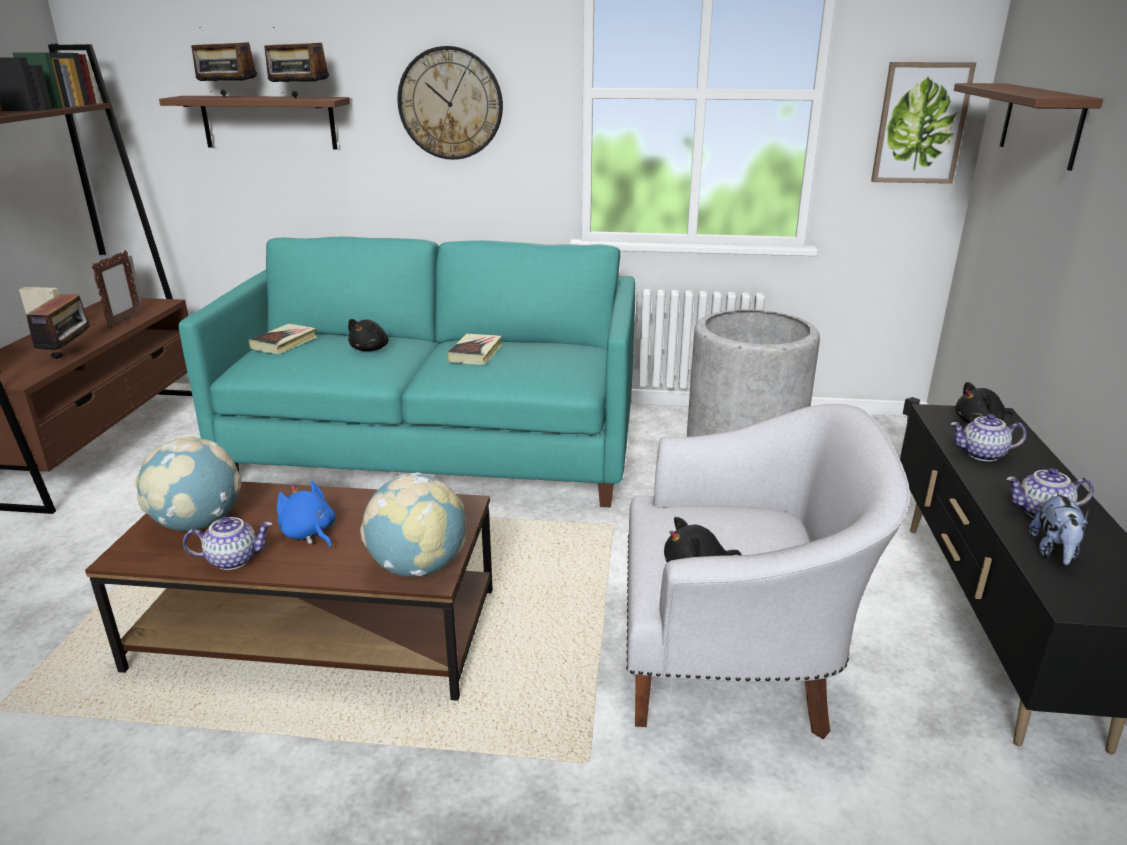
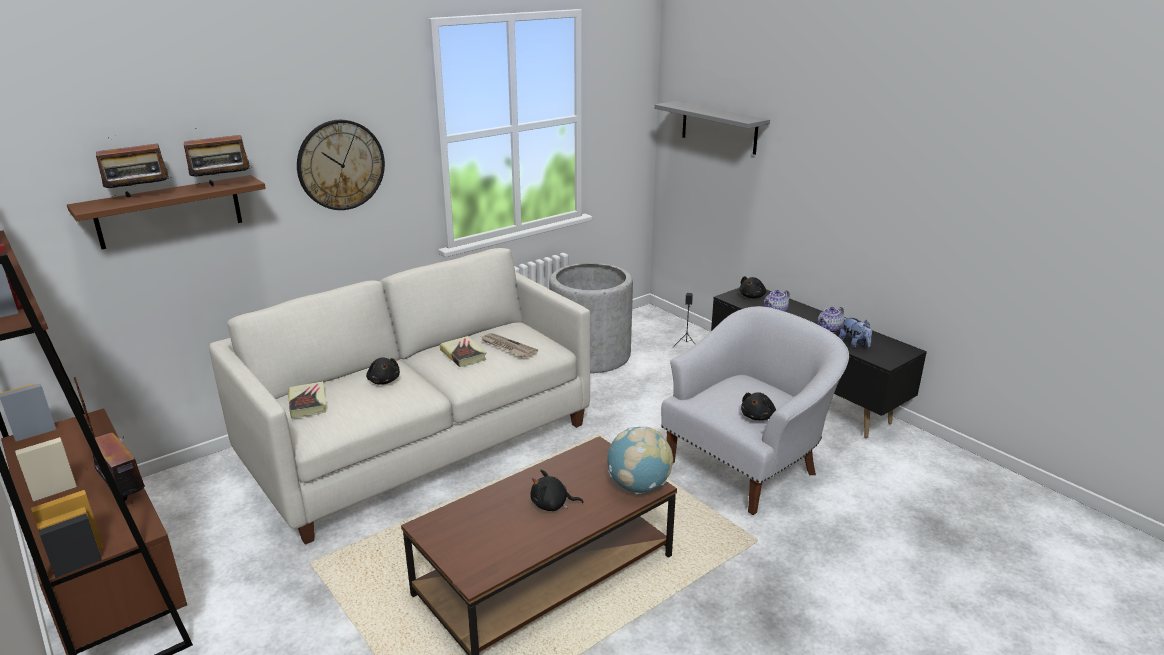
camera: 45 degrees left, 0 degrees up
(198, 524) = (478, 538): globe -> none
(234, 559) = (542, 540): teapot -> none
(309, 534) = (552, 505): blue plush toy -> black plush toy
(436, 450) = (420, 444): turquoise sofa -> white sofa
(528, 362) = (507, 347): none -> newspaper
(920, 123) = (629, 127): picture -> none
(1041, 124) = (719, 127): brown shelf -> grey shelf

